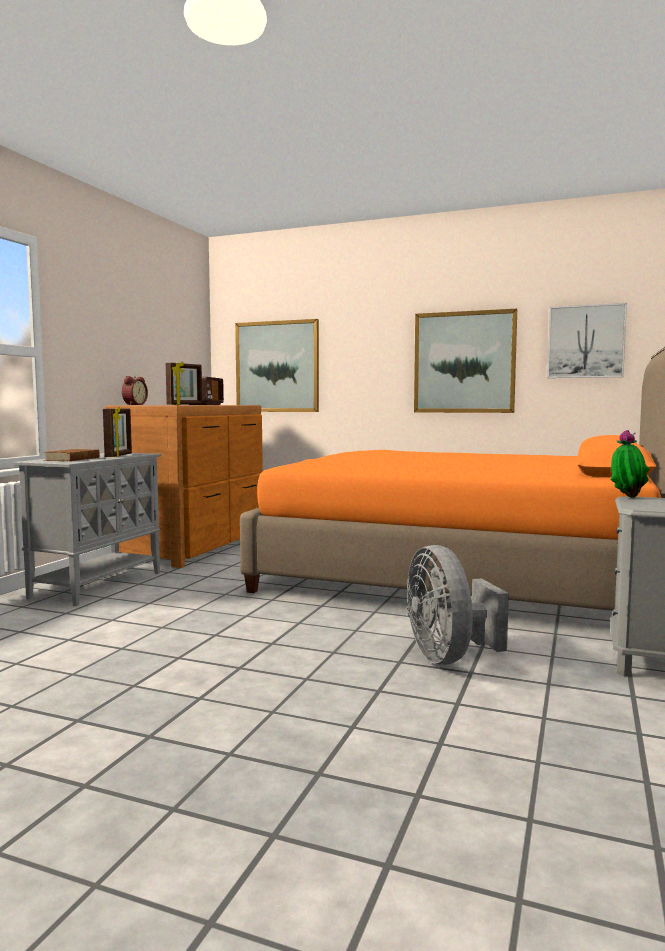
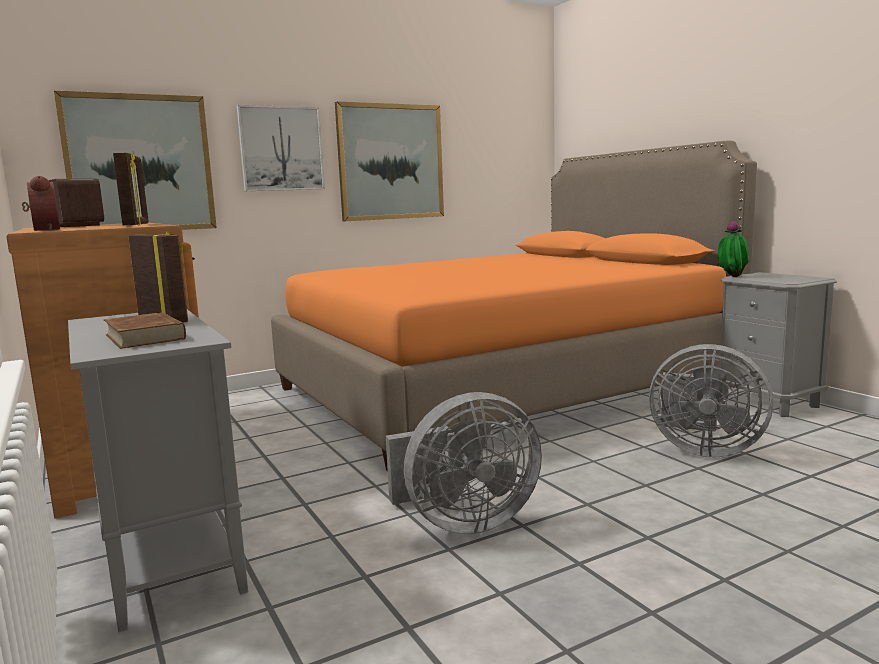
camera: 50 degrees left, 5 degrees up
(200, 622) = (463, 522): none -> grey fan
(586, 341) = (495, 144): picture -> picture (281, 149)

